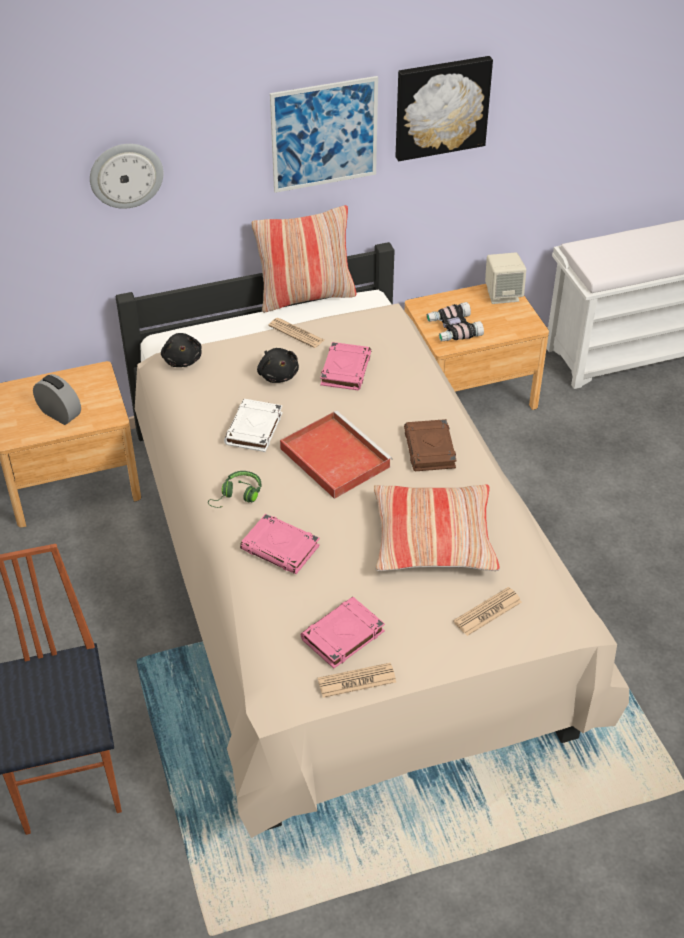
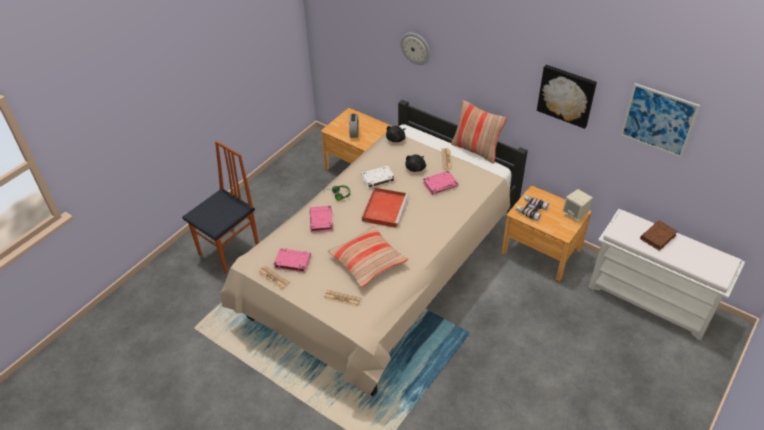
camera: 55 degrees right, 0 degrees up
(324, 134) = (505, 77): picture -> picture (658, 120)
(430, 449) = (419, 234): brown book -> brown book (658, 237)

